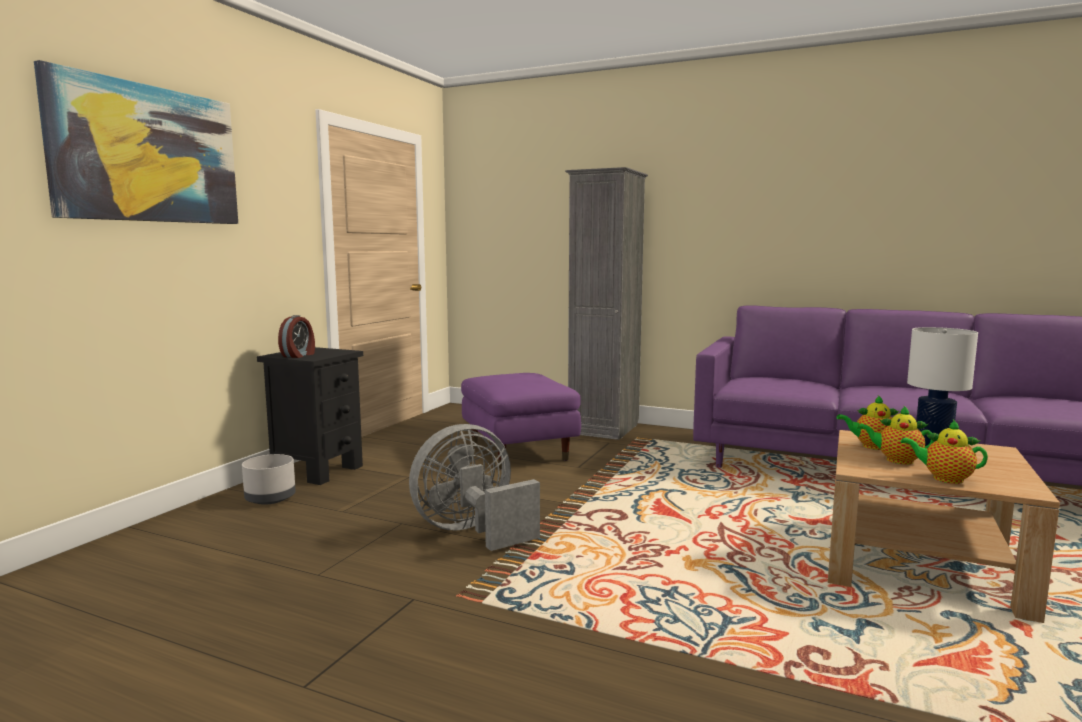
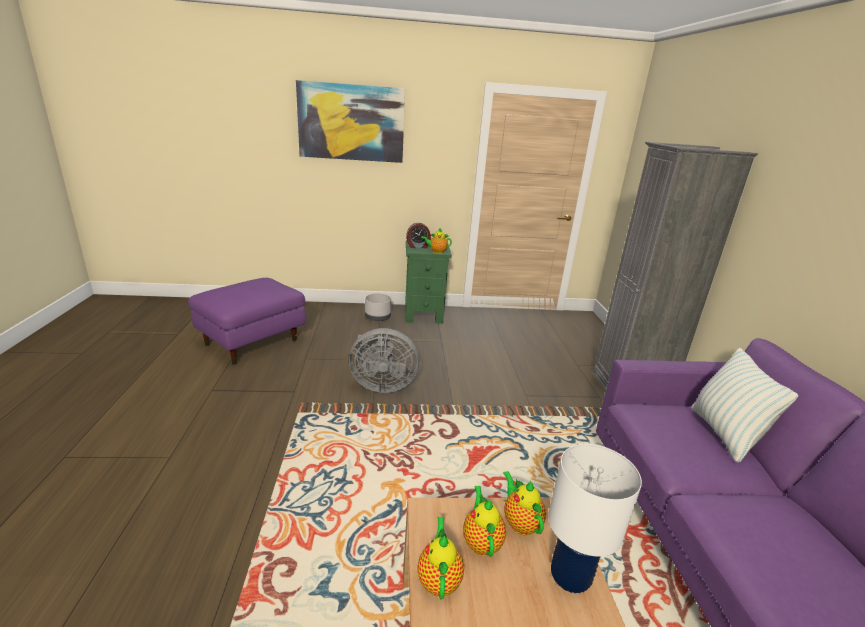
camera: 60 degrees right, 15 degrees up
(319, 471) = (424, 315): black nightstand -> green nightstand
(339, 353) = (436, 252): none -> teapot
(472, 532) = (381, 385): grey fan -> grey fan turned 150 degrees clockwise
(517, 451) = (527, 363): purple ottoman -> purple ottoman (253, 342)
(778, 378) = (724, 434): none -> pillow

